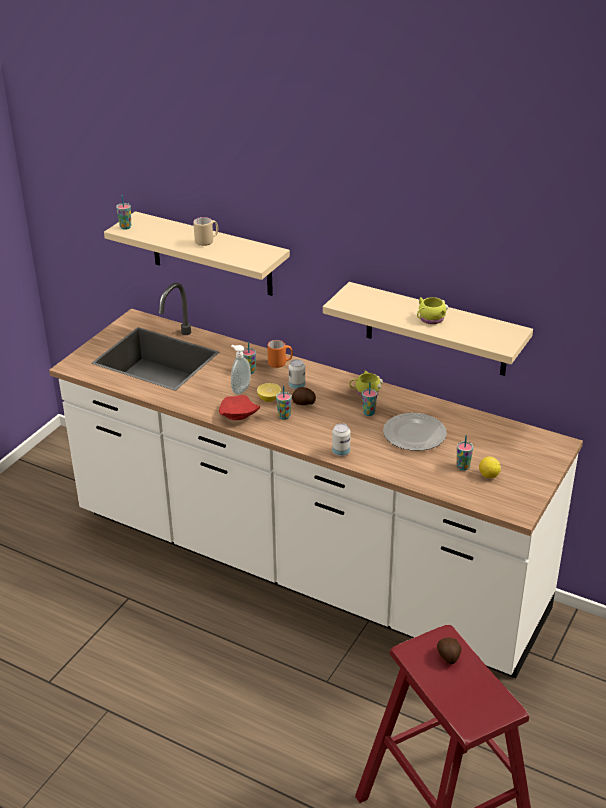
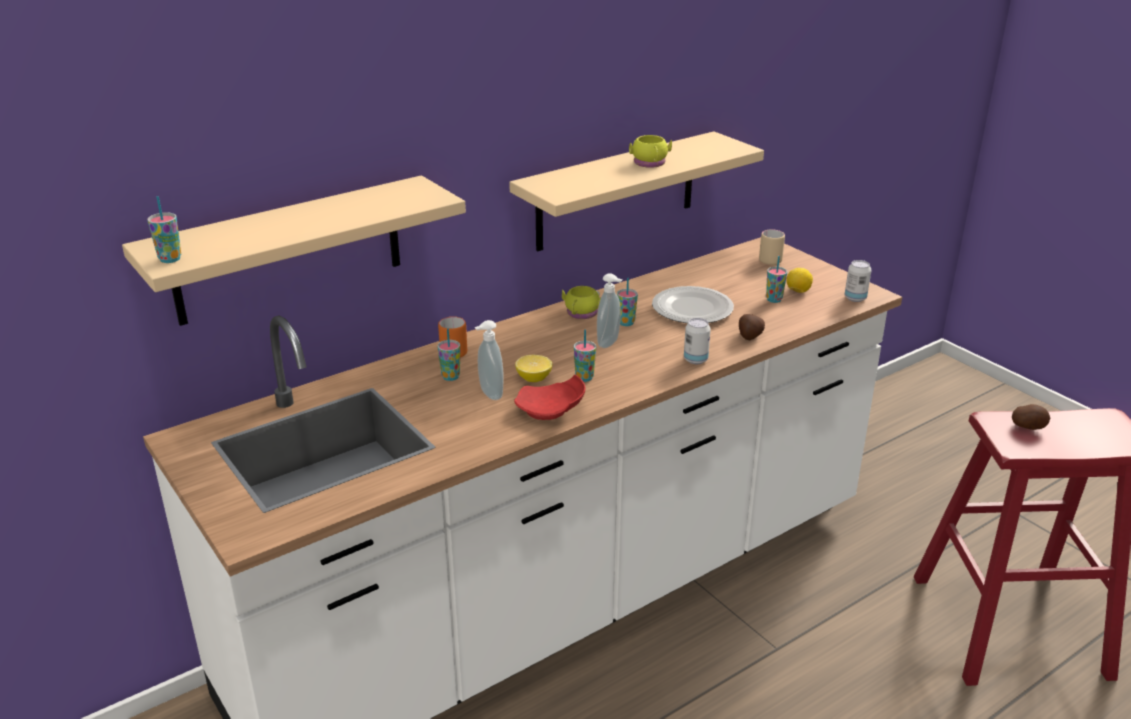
camera: 65 degrees left, 5 degrees down
(207, 241) = (320, 214): beige mug -> beige mug (769, 259)
(297, 386) = (523, 353): can -> can (855, 298)
(303, 403) = (567, 358): potato -> potato (749, 337)
(335, 414) = (610, 343): none -> soap dispenser

